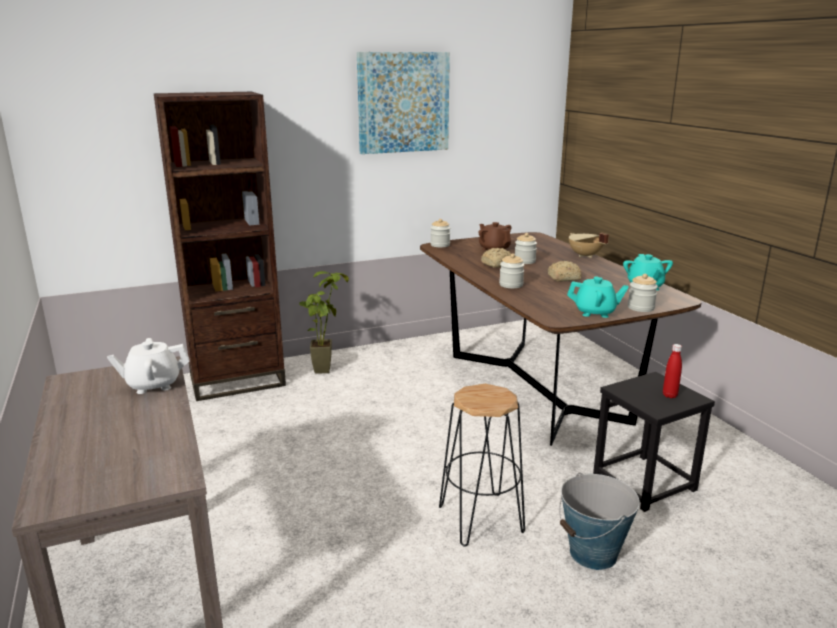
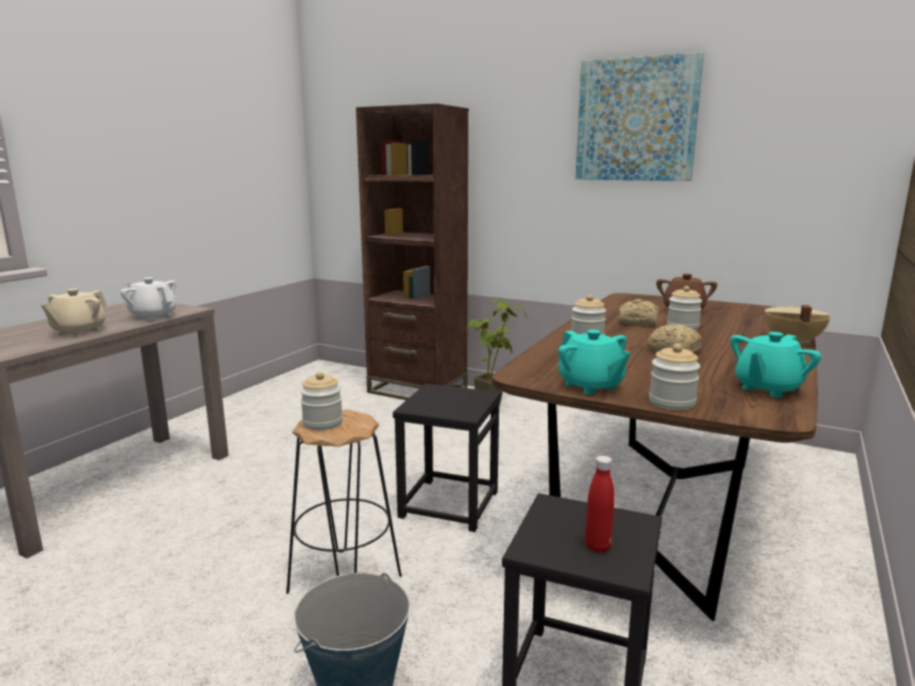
camera: 50 degrees right, 5 degrees down
(144, 426) = (78, 331): none -> beige teapot
(435, 444) = (448, 504): none -> black stool
(440, 245) = (634, 297): jar -> jar (322, 423)

